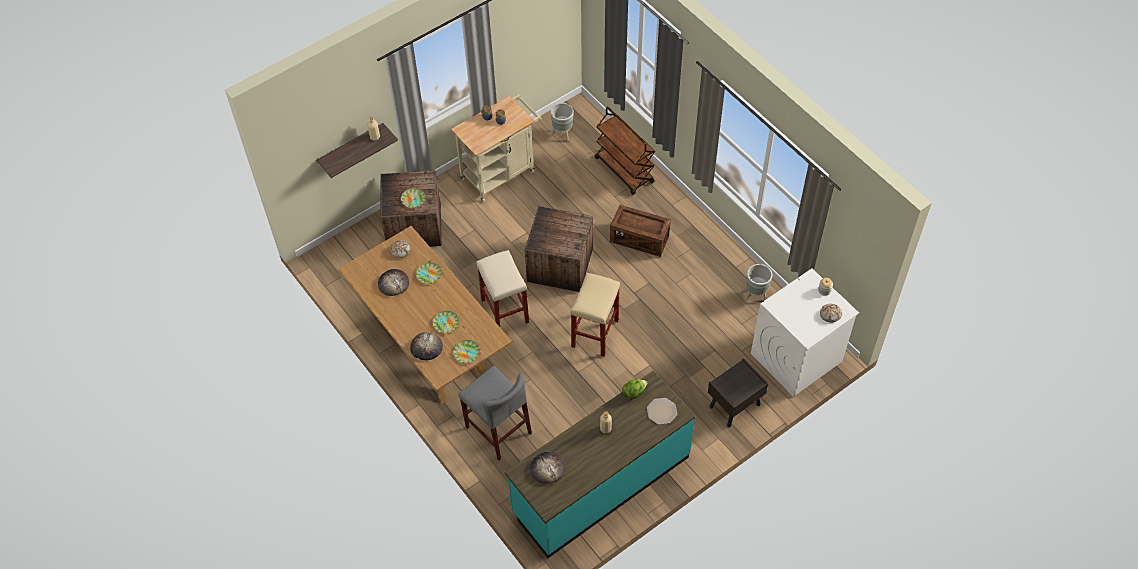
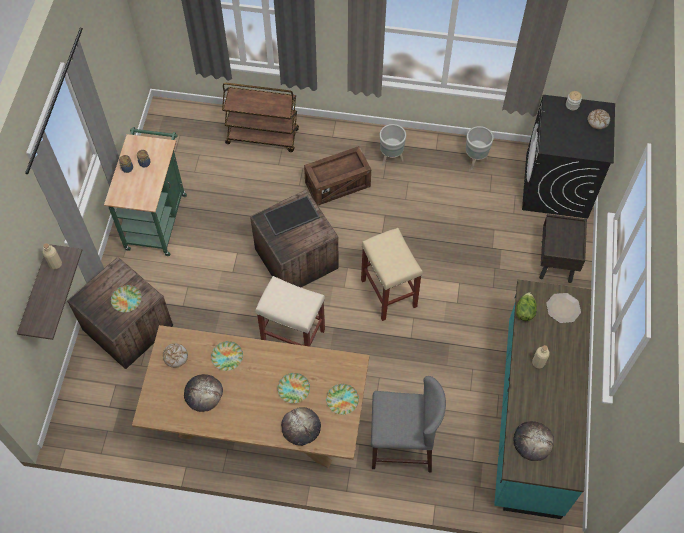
camera: 45 degrees left, 5 degrees up
(501, 172) = (157, 217): beige cart -> green cart
(562, 134) = (175, 144): grey planter -> grey planter (390, 158)
(563, 225) = (291, 217): none -> tray
(796, 357) = (556, 186): white washing machine -> black washing machine

